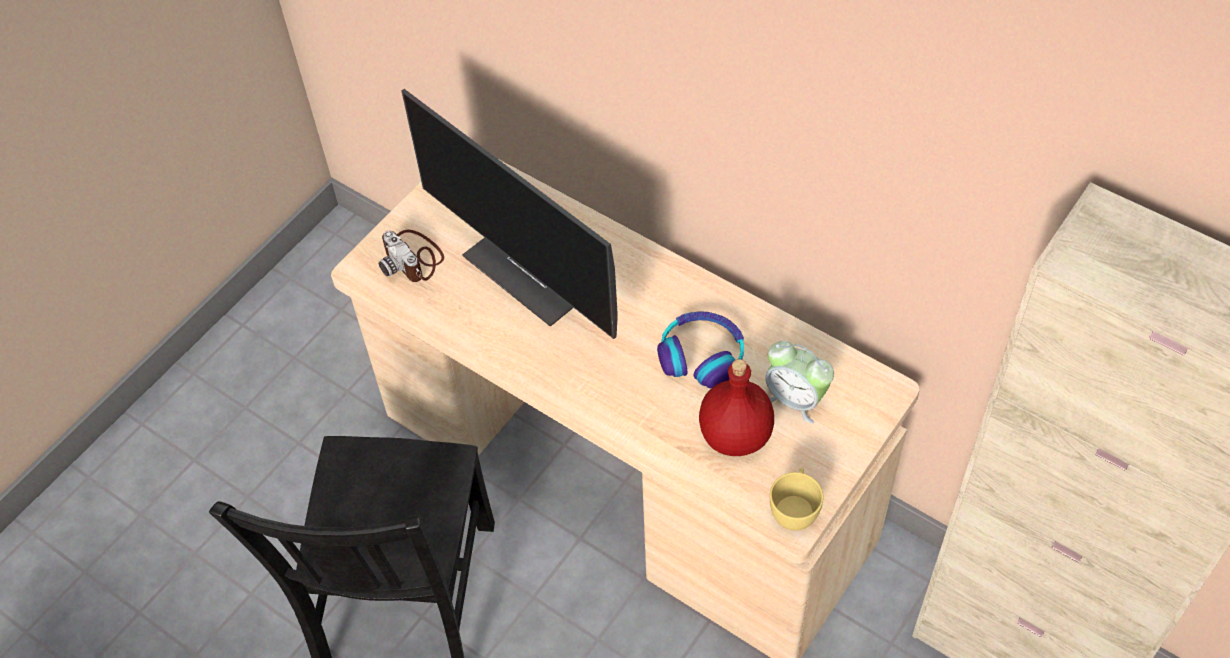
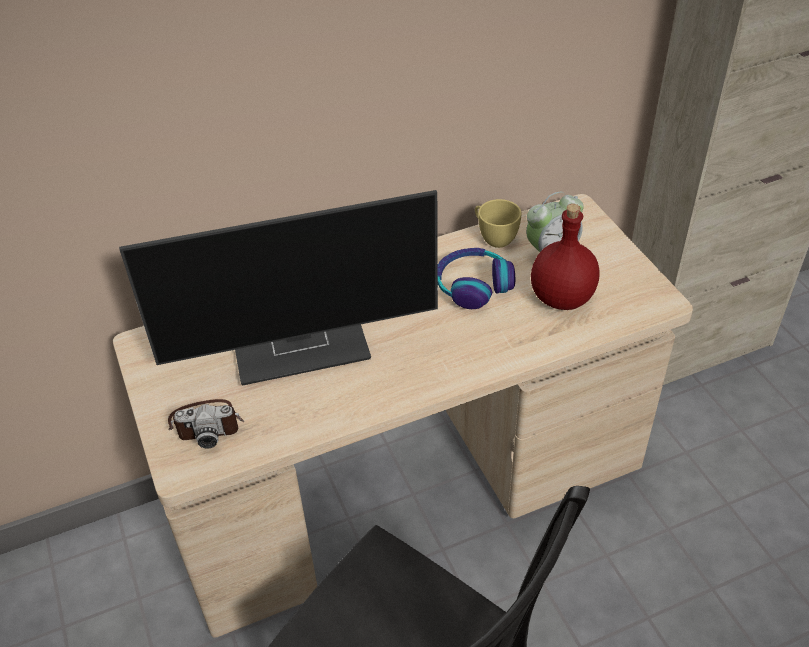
camera: 60 degrees left, 10 degrees down
(794, 510) = (651, 295): yellow cup -> yellow cup (494, 238)

